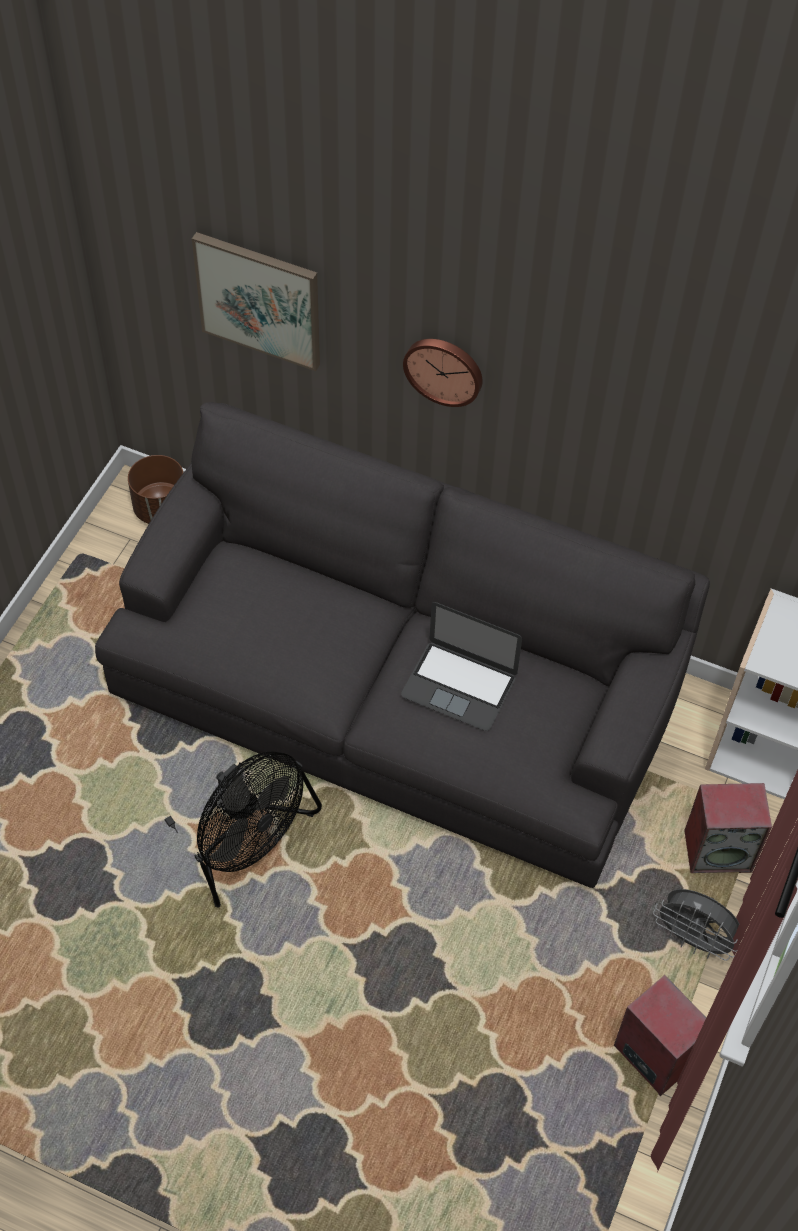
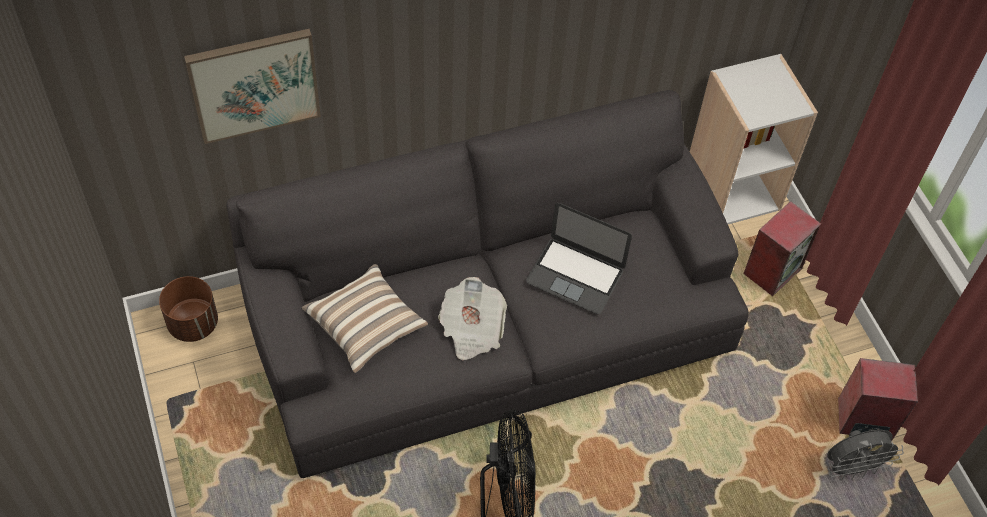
camera: 45 degrees left, 0 degrees up
(238, 593) = (366, 326): none -> pillow
(321, 662) = (471, 330): none -> newspaper
(444, 369) = (434, 49): wall clock -> none
(459, 685) = (575, 275): laptop -> laptop turned 45 degrees clockwise
(693, 939) = (814, 334): grey fan -> grey fan (852, 468)

